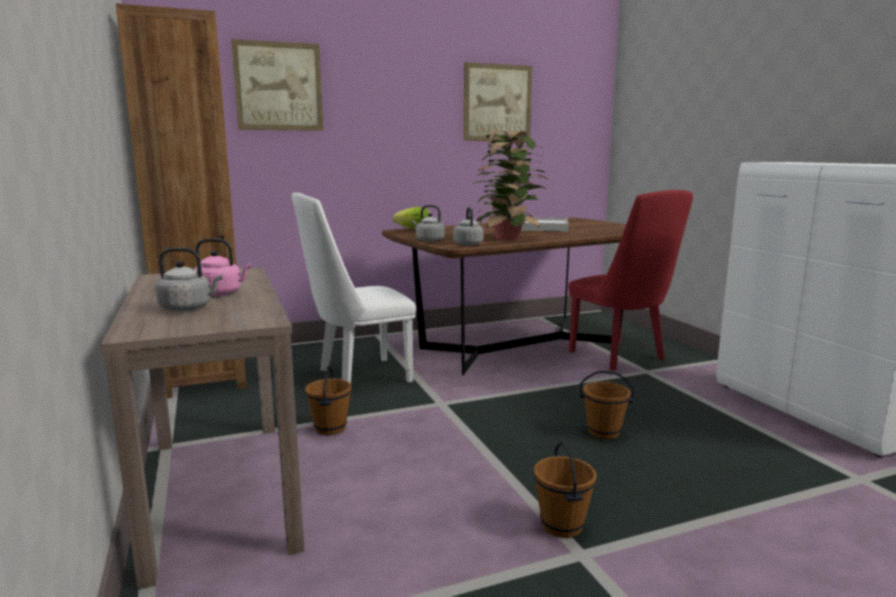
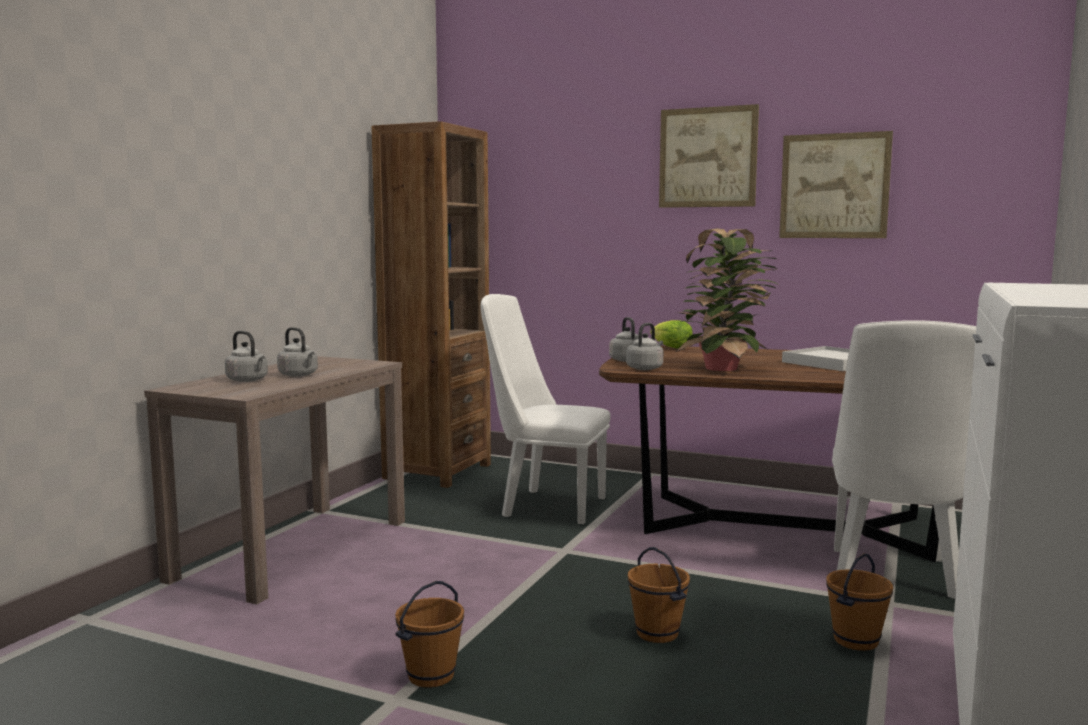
camera: 45 degrees right, 5 degrees down
(221, 293) = (299, 375): pink kettle -> grey kettle
(278, 86) = (561, 181): picture -> picture (707, 157)
(329, 428) = (436, 537): brown bucket -> brown bucket (855, 640)
(622, 357) = (893, 578): red chair -> white chair

